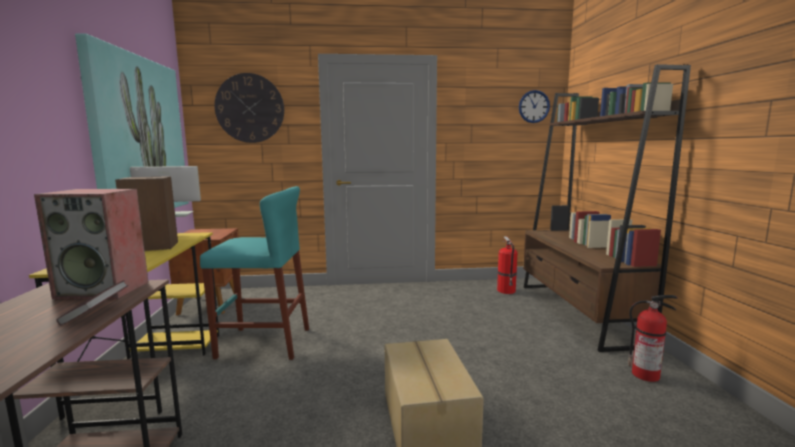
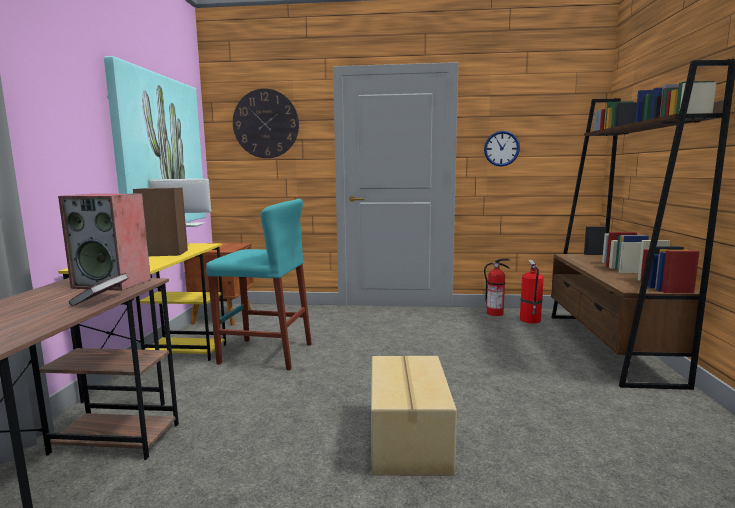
camera: 10 degrees right, 0 degrees up
(534, 106) = (569, 115): wall clock -> wall clock (501, 148)
(646, 375) = (670, 414): fire extinguisher -> fire extinguisher (495, 313)

